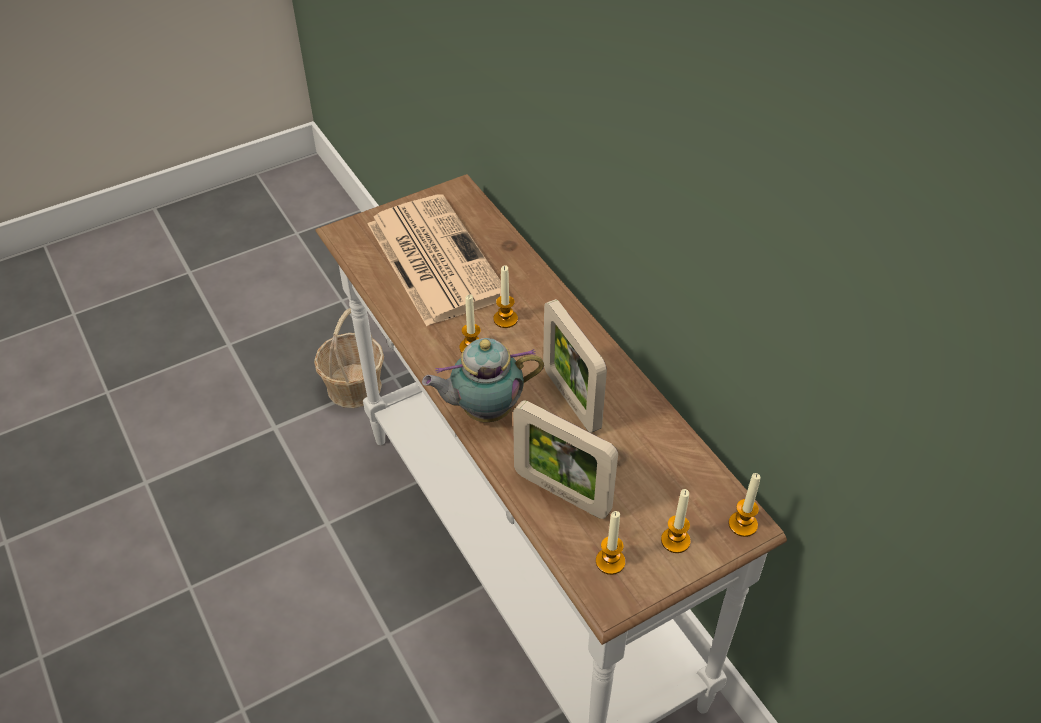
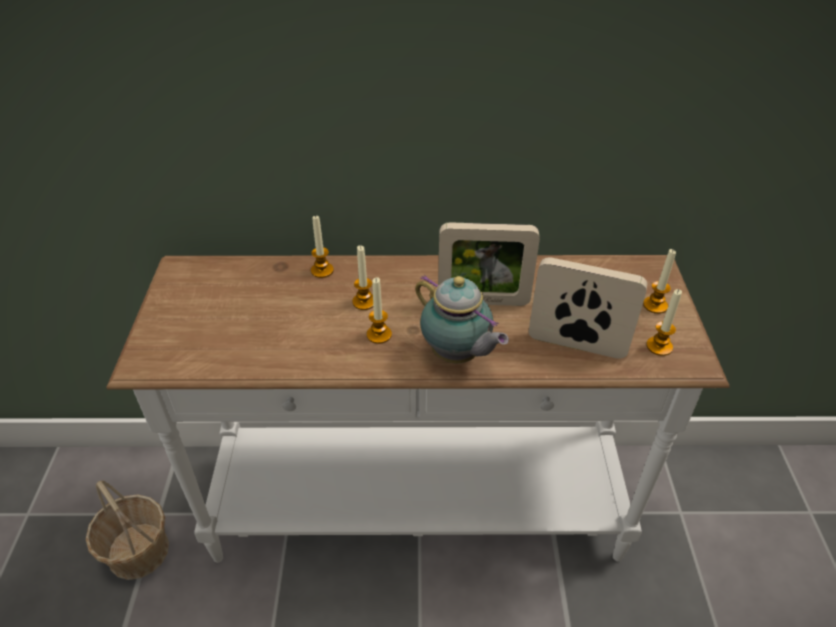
camera: 60 degrees left, 5 degrees down
(433, 258) = (247, 316): newspaper -> none
(483, 410) = (457, 356): teapot -> teapot turned 60 degrees counterclockwise
(562, 492) = (576, 345): picture frame -> picture frame turned 135 degrees counterclockwise
(742, 524) = (656, 269): candle -> candle (322, 270)

